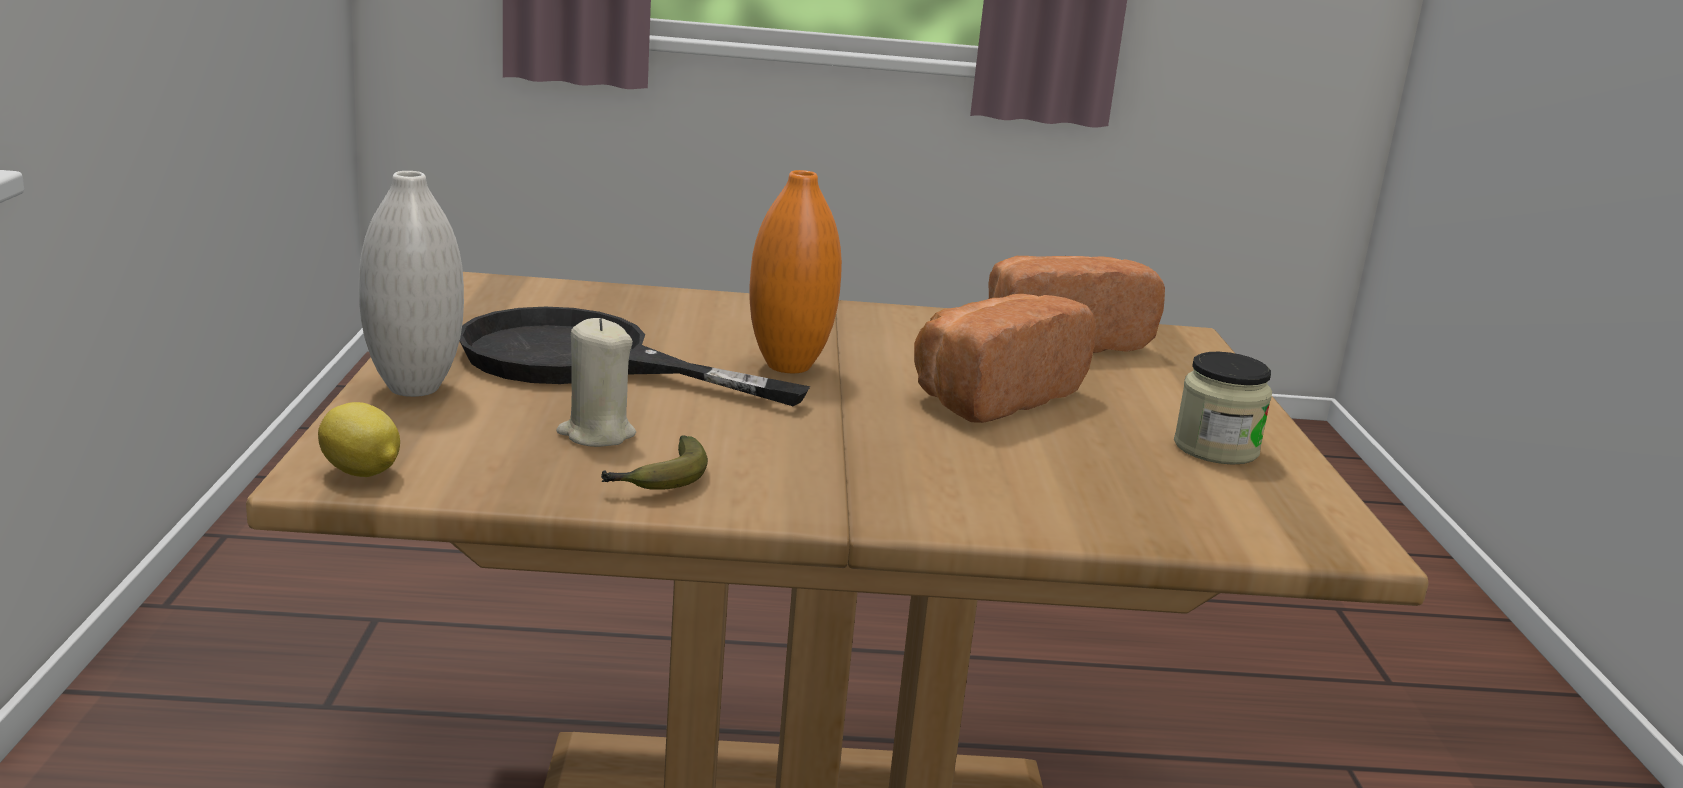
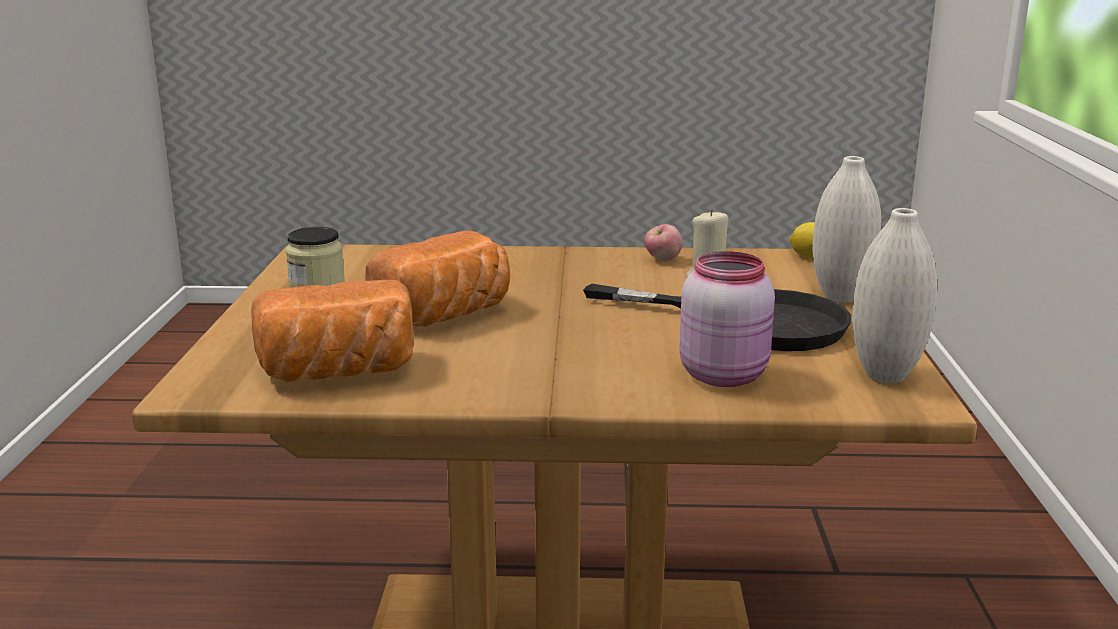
camera: 175 degrees left, 0 degrees up
(484, 301) = (885, 376): none -> white vase
(655, 313) = (725, 375): none -> pink jar
(659, 480) = (662, 260): banana -> apple
(788, 366) = (597, 329): orange vase -> none

